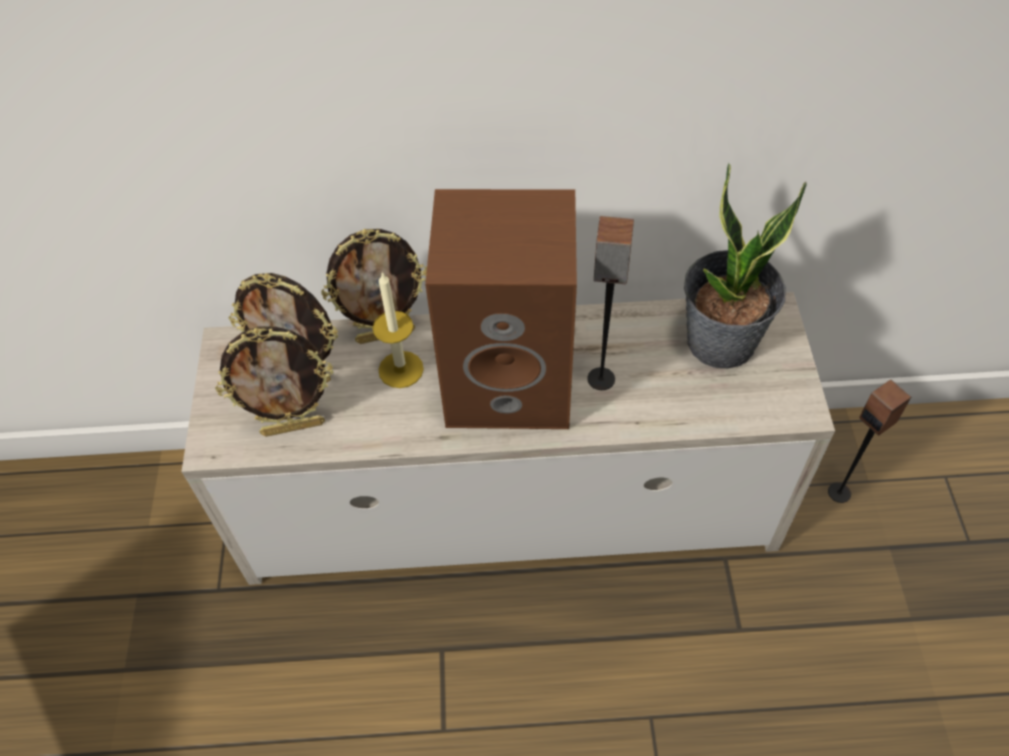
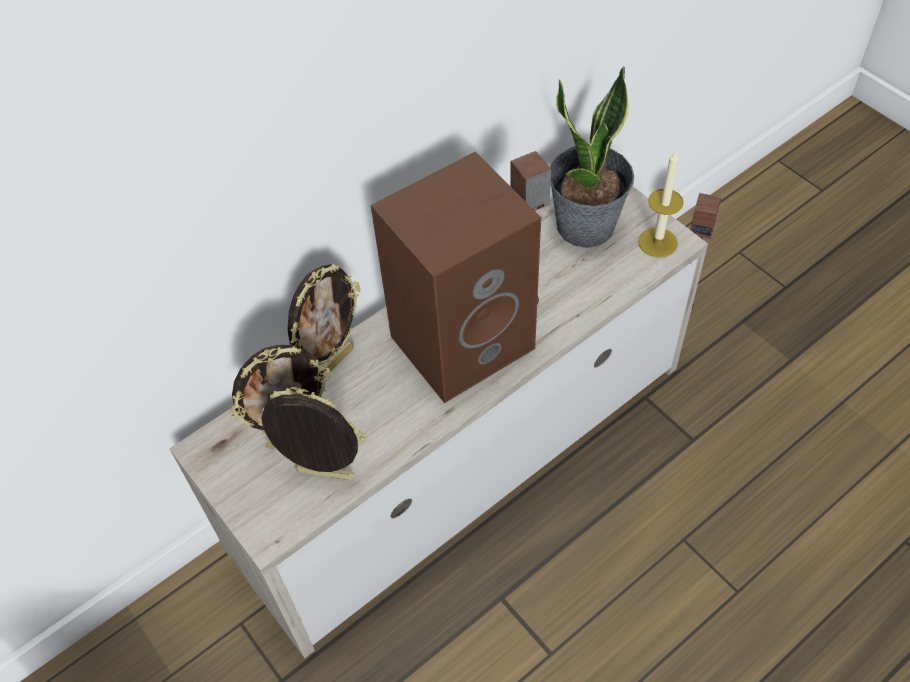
camera: 35 degrees left, 0 degrees up
(293, 427) = (323, 476): picture frame -> picture frame turned 120 degrees counterclockwise
(401, 369) = (370, 381): candle -> candle (657, 242)

